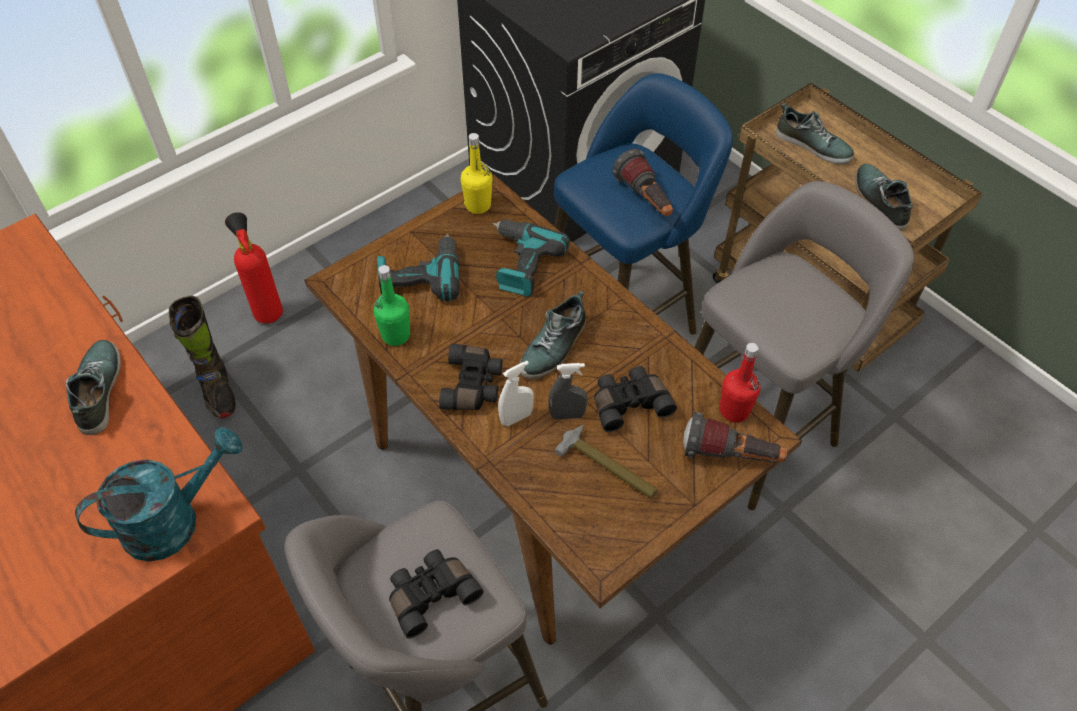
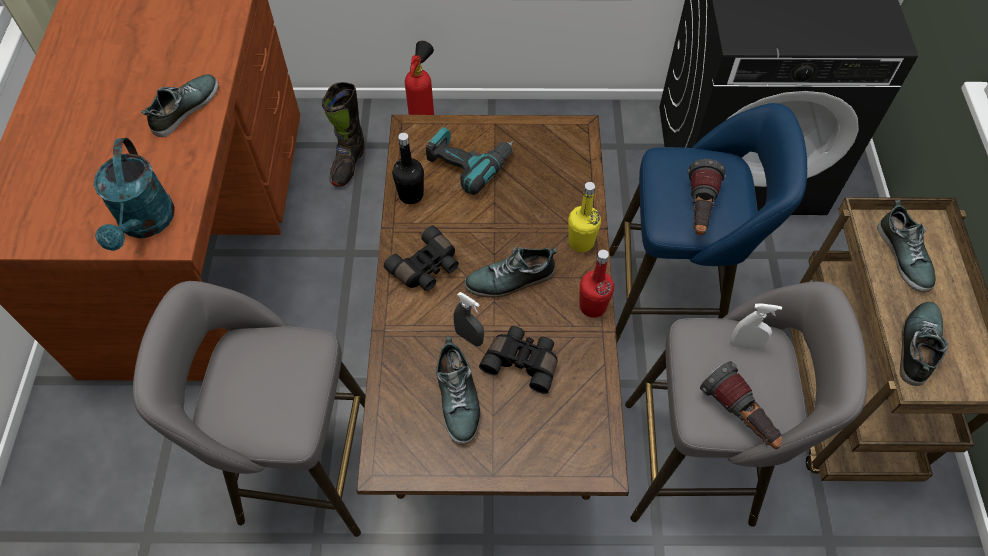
camera: 40 degrees right, 5 degrees up
(174, 520) = (145, 224): turquoise watering can -> turquoise watering can turned 75 degrees clockwise
(396, 335) = (411, 195): green bottle -> black bottle
(431, 594) = (261, 393): black binoculars -> none
(478, 205) = (562, 134): yellow bottle -> yellow bottle (581, 242)
(516, 418) = (432, 313): white spray bottle -> white spray bottle (745, 344)
(521, 263) = (549, 199): power drill -> none
(608, 468) = (458, 398): hammer -> shoe
(731, 456) = (558, 461): flashlight -> flashlight (740, 416)
(734, 411) = (597, 428): red bottle -> red bottle (592, 306)

